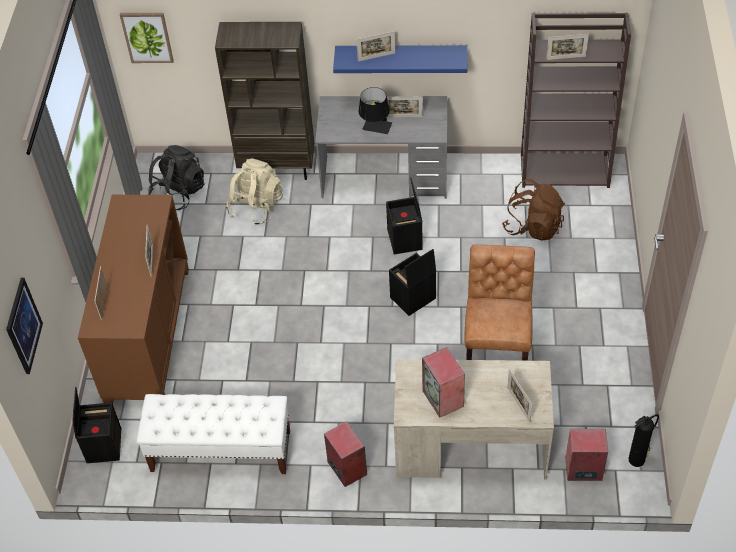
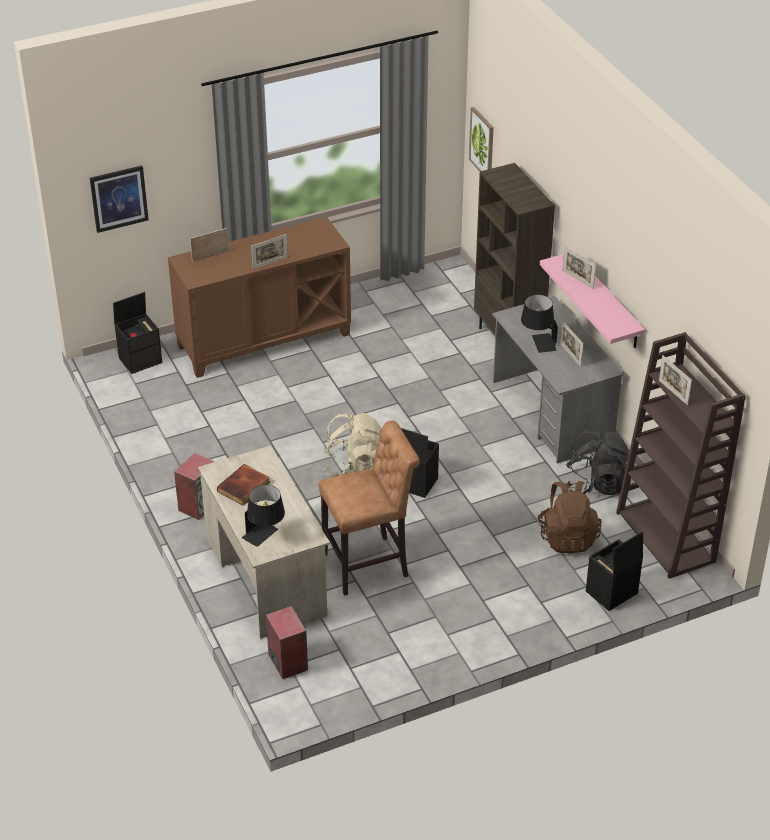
camera: 60 degrees right, 10 degrees down
(179, 193) = (431, 296): black backpack -> black backpack (596, 484)
(220, 451) = (172, 425): white bench -> none
(256, 207) = (451, 346): beige backpack -> beige backpack (354, 466)
(401, 56) = (606, 301): blue shelf -> pink shelf
(405, 240) = (482, 454): black storage box -> black storage box (611, 593)
(443, 399) = (244, 487): speaker -> book
(518, 405) = (265, 536): picture frame -> black table lamp
(637, 459) = (322, 698): fire extinguisher -> none

